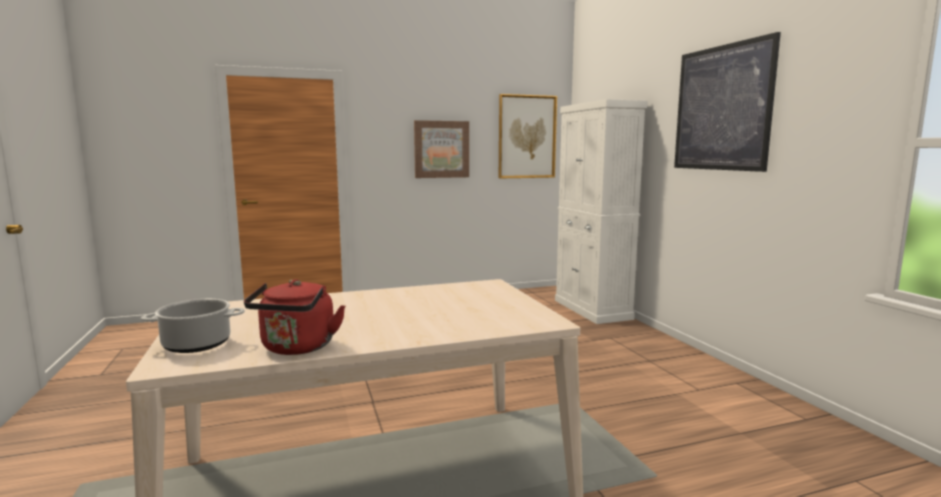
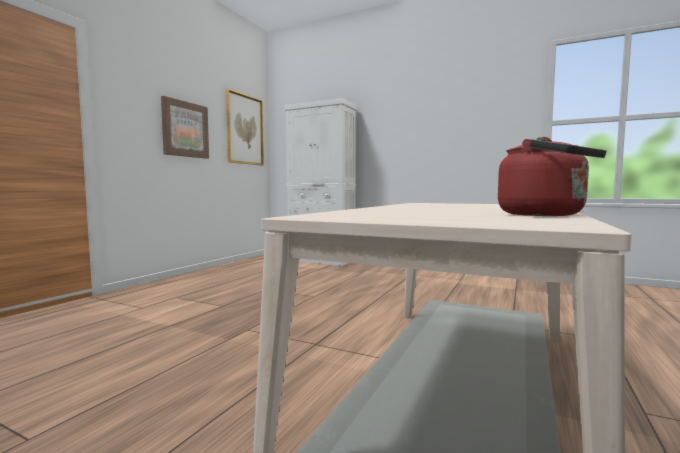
camera: 45 degrees left, 5 degrees down
(196, 344) = (482, 221): cooking pot -> none
(722, 108) = (423, 109): picture -> none

